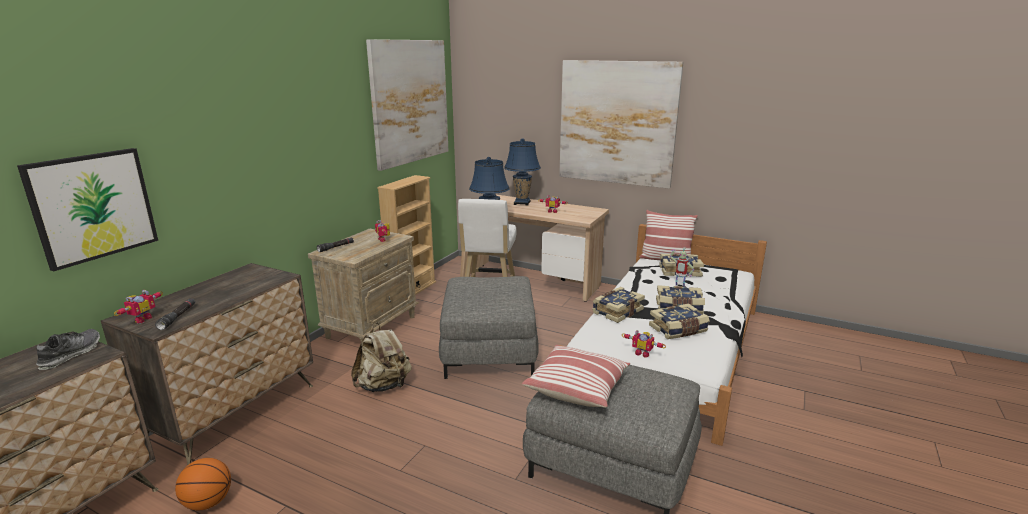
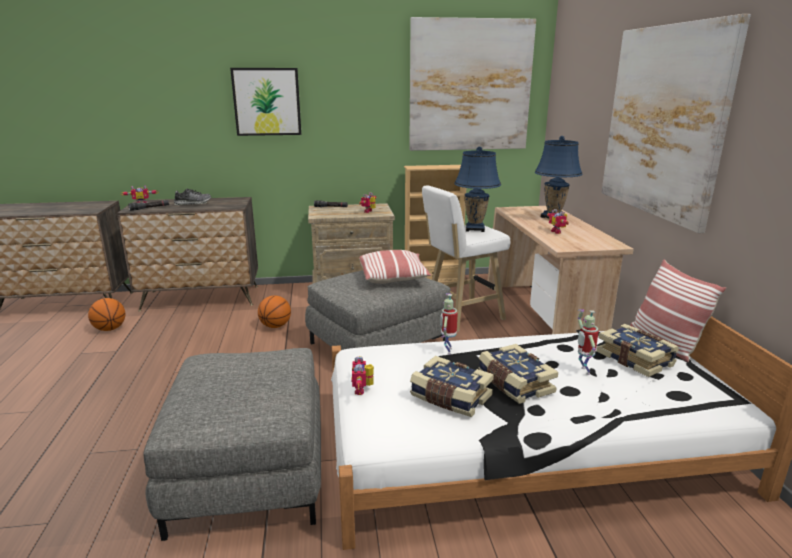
camera: 55 degrees right, 0 degrees up
(71, 354) = (89, 208): shoe -> shoe (193, 203)
(93, 206) = (140, 126): picture -> picture (267, 102)
(384, 386) = (275, 326): beige backpack -> basketball
(577, 387) = (225, 364): pillow -> pillow (393, 278)
(616, 311) = (447, 350): book -> toy robot

